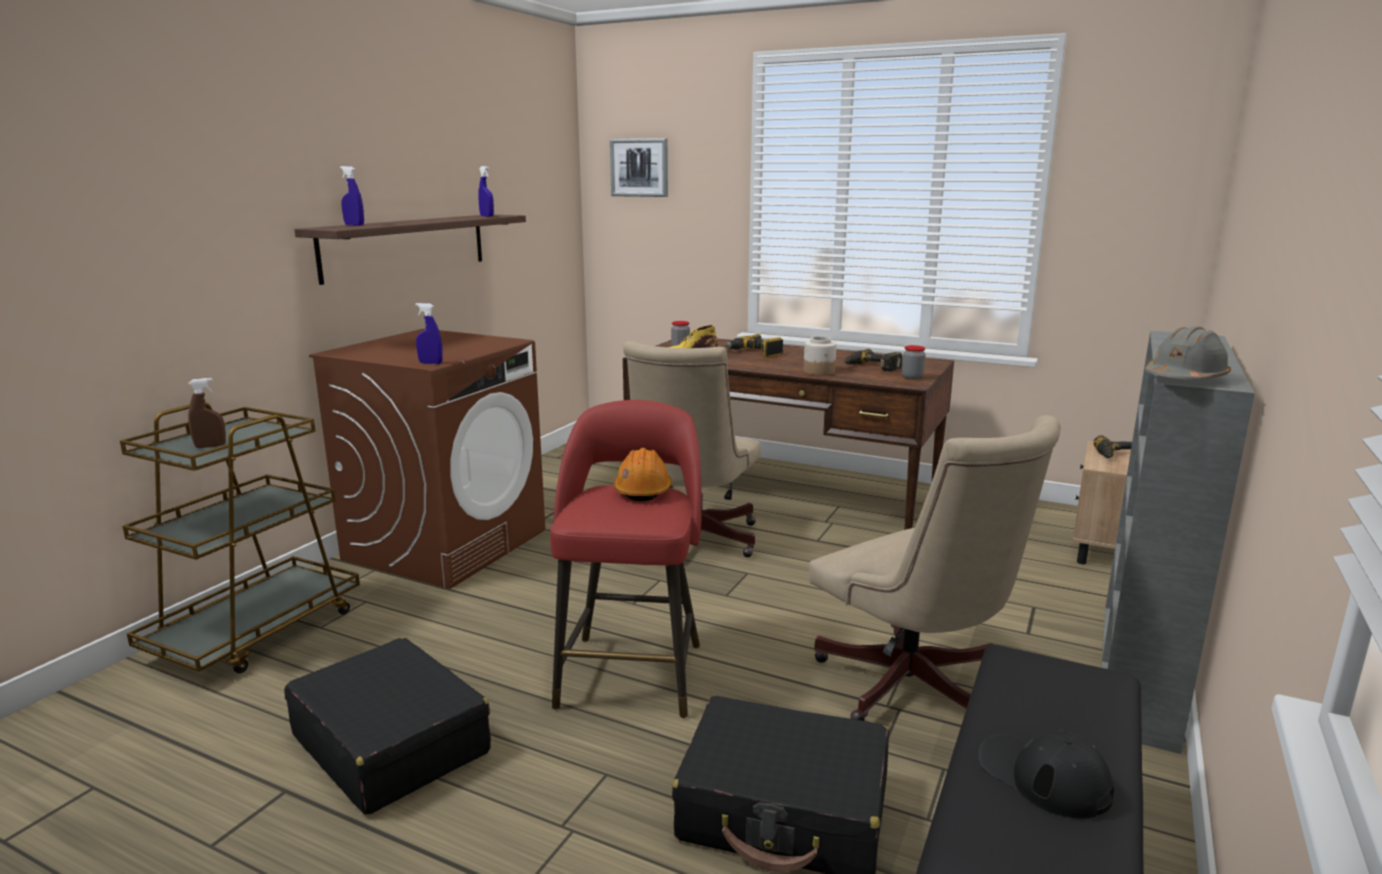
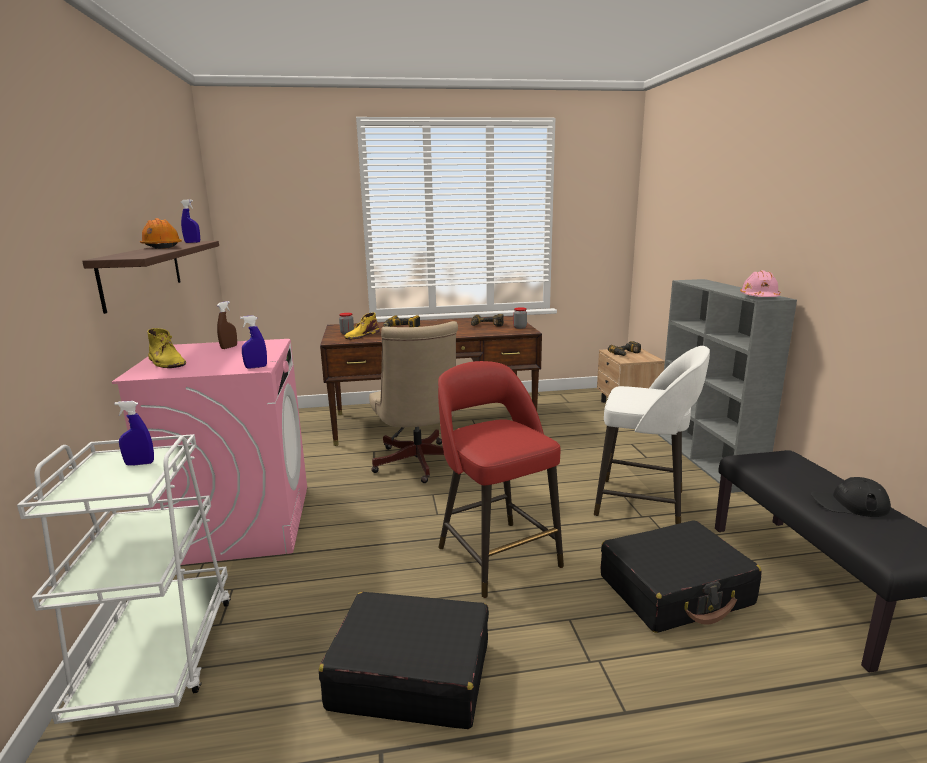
camera: 35 degrees left, 0 degrees up
(210, 446) = (119, 483): brown spray bottle -> brown spray bottle (229, 347)
(256, 631) = (159, 654): brown cart -> white cart
(354, 225) = (127, 254): blue spray bottle -> blue spray bottle (140, 464)
(382, 345) = (167, 362): none -> yellow boot
(447, 544) = (240, 523): brown washing machine -> pink washing machine
(639, 167) = (267, 201): picture -> none
(643, 490) = (493, 424): orange hard hat -> orange hard hat (161, 247)
(819, 372) = (465, 333): jar -> none
(915, 691) = (643, 504): beige office chair -> white stool
(1185, 379) = (759, 298): grey hard hat -> pink hard hat

